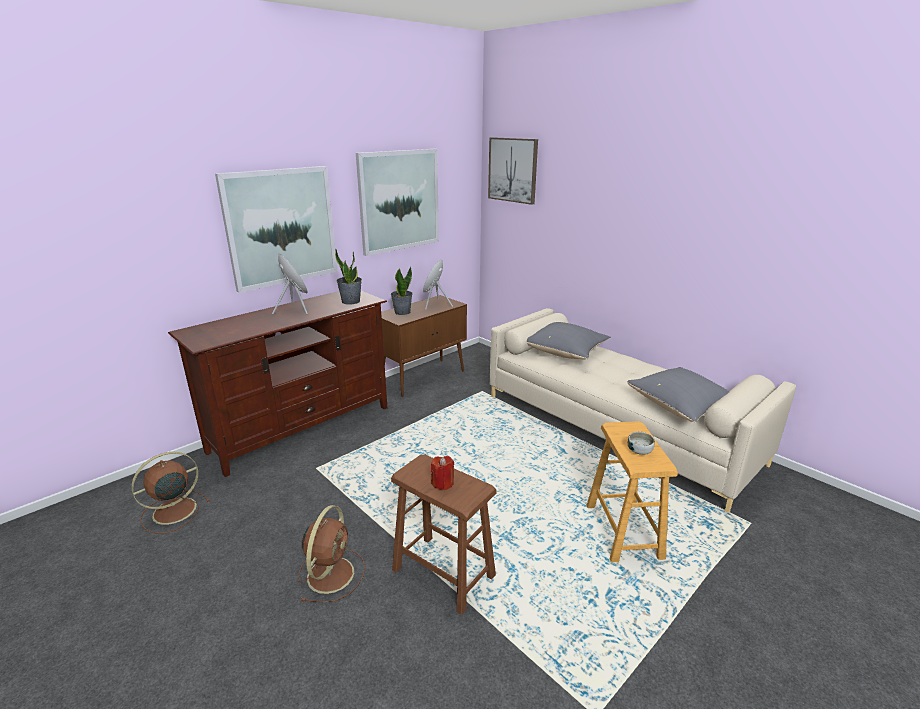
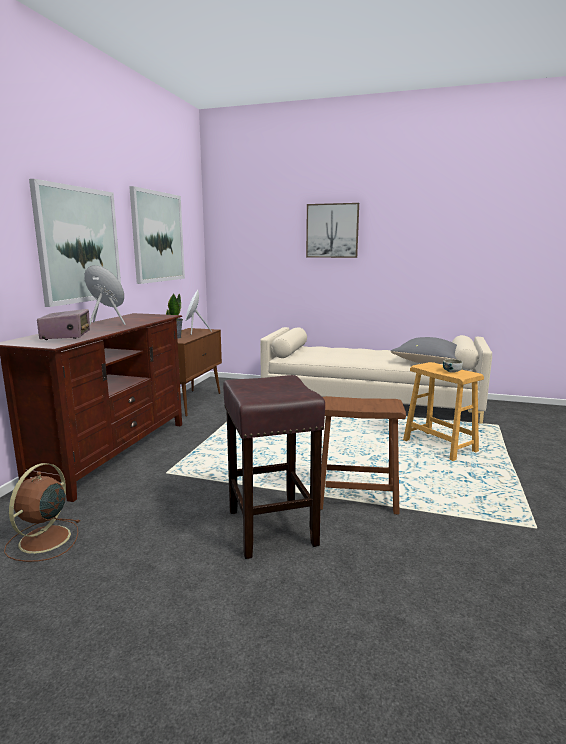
camera: 30 degrees left, 10 degrees down
(233, 329) = (66, 336): none -> radio
(331, 573) = (270, 526): brown fan -> brown stool
(351, 301) = (150, 317): potted plant -> none
(442, 483) = (363, 404): red candle -> none
(513, 170) = (237, 218): picture -> picture (332, 231)
(566, 352) = (318, 352): grey pillow -> none

